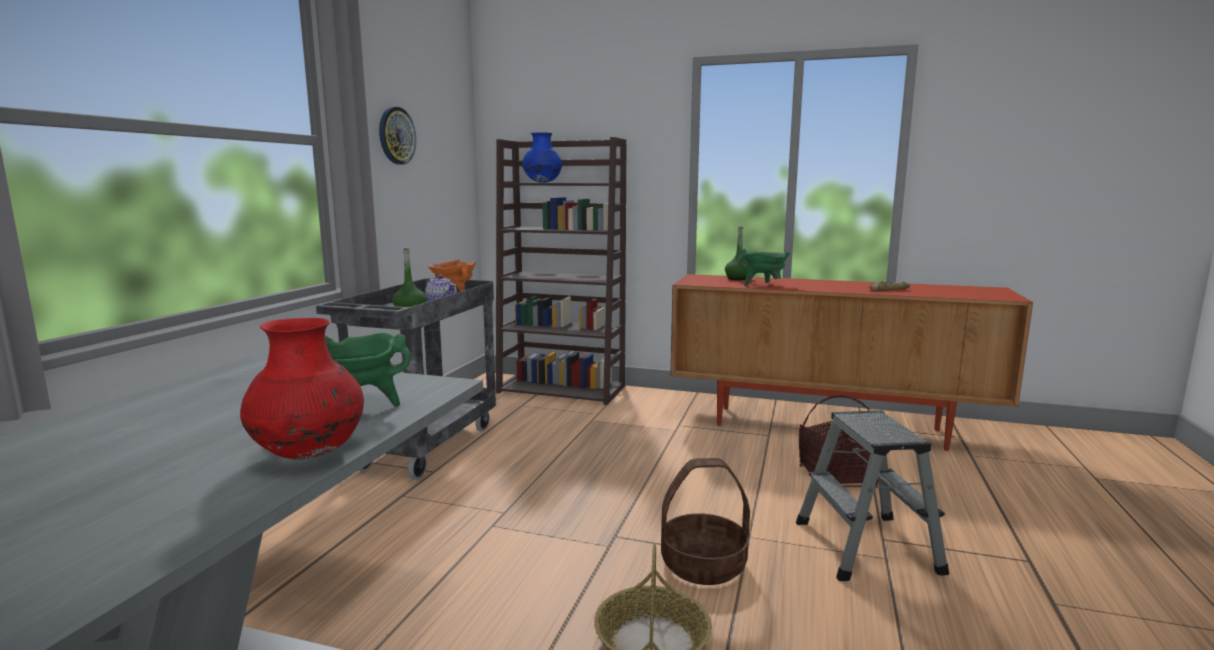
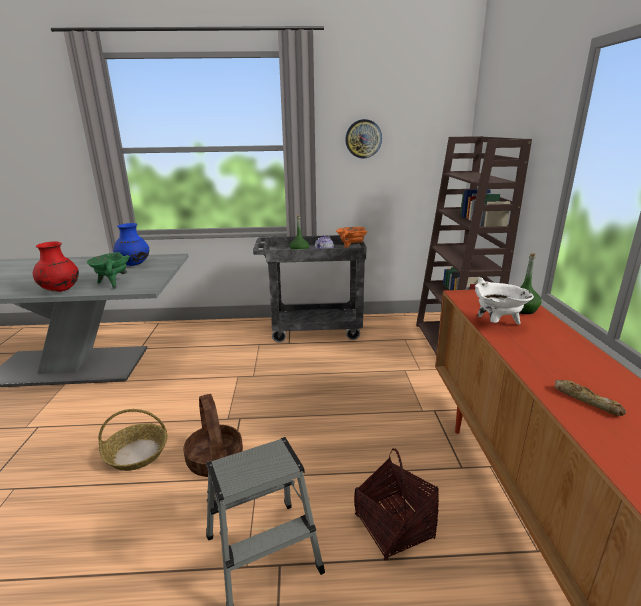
camera: 70 degrees right, 10 degrees up
(542, 182) = (466, 175): blue vase -> blue vase (134, 264)
(763, 285) = (497, 324): green cooking pot -> white cooking pot

